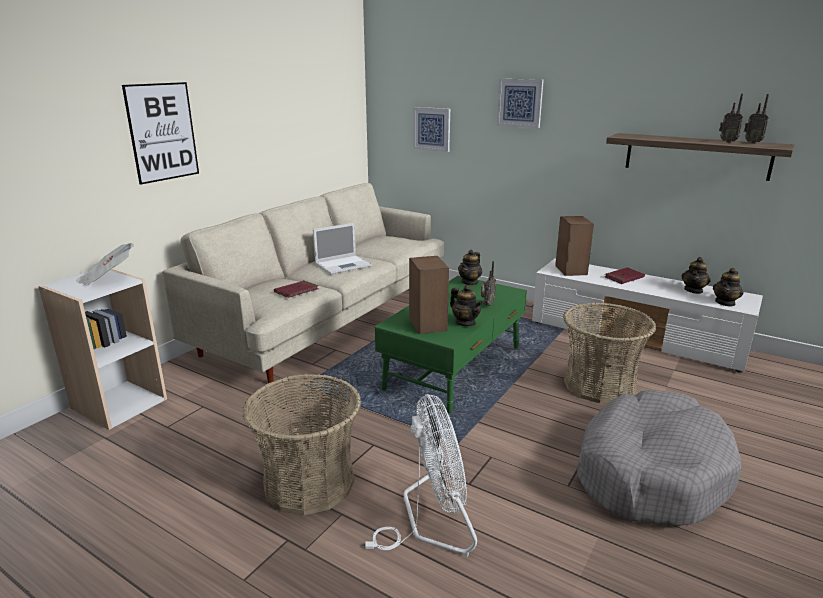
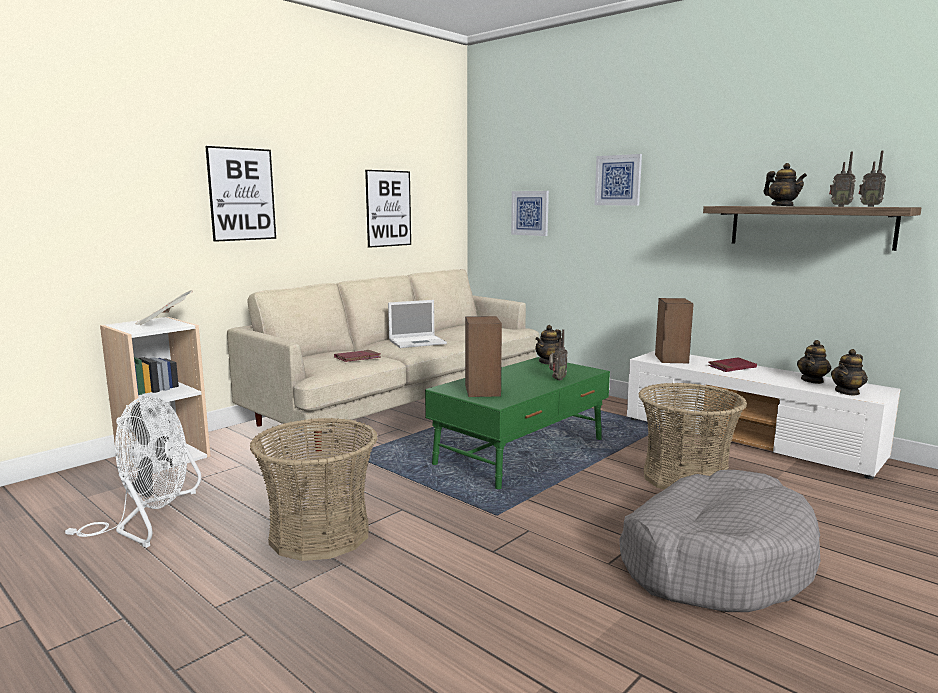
camera: 10 degrees right, 10 degrees down
(298, 129) = (388, 208): none -> picture
(427, 517) = (433, 575): white fan -> white fan (146, 520)
(465, 322) = (524, 391): teapot -> teapot (782, 206)

